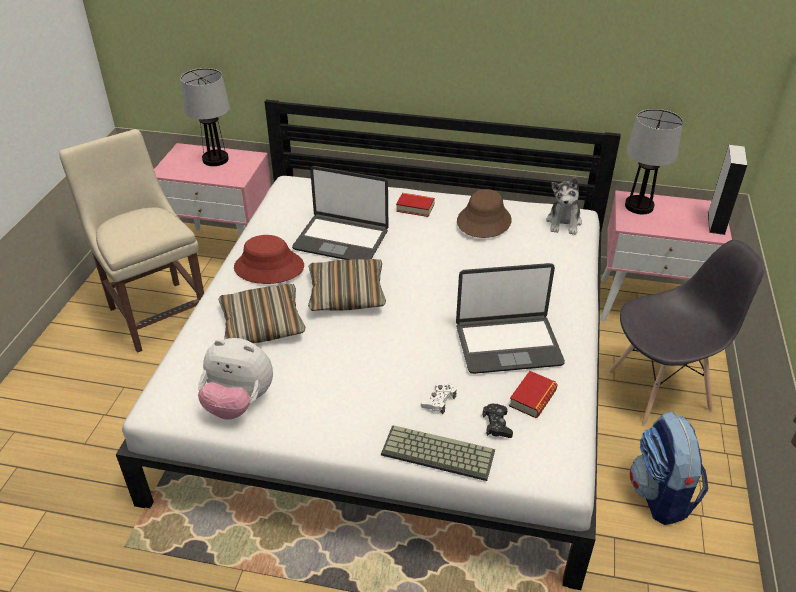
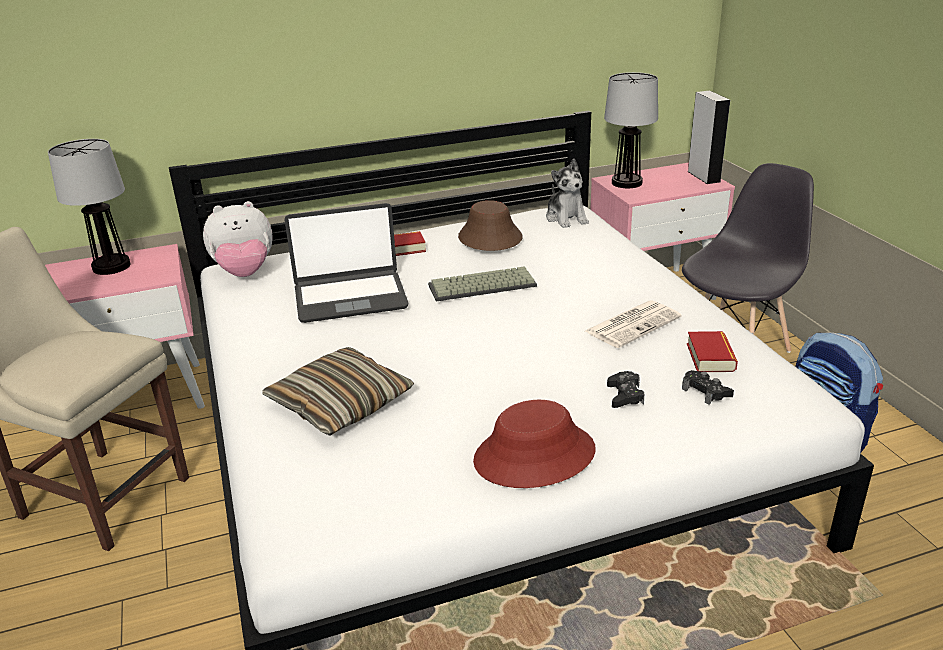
camera: 30 degrees left, 10 degrees down
(239, 403) = (399, 492): plush toy -> plush toy (245, 273)
(269, 267) = (288, 349): red hat -> red hat (534, 456)
(346, 294) = (413, 342): pillow -> none
(436, 454) = (682, 441): keyboard -> keyboard (481, 287)
(438, 400) = (625, 395): white game controller -> black game controller
(508, 344) = (633, 324): laptop -> newspaper

